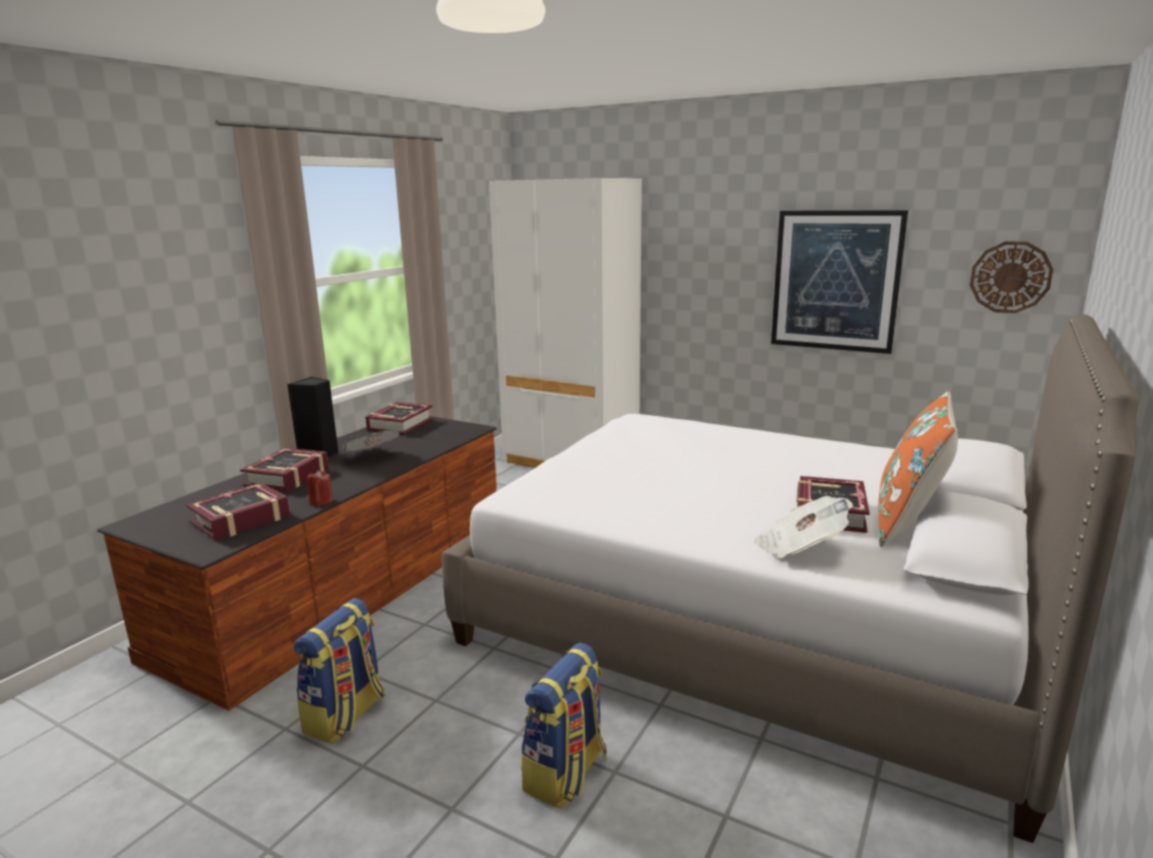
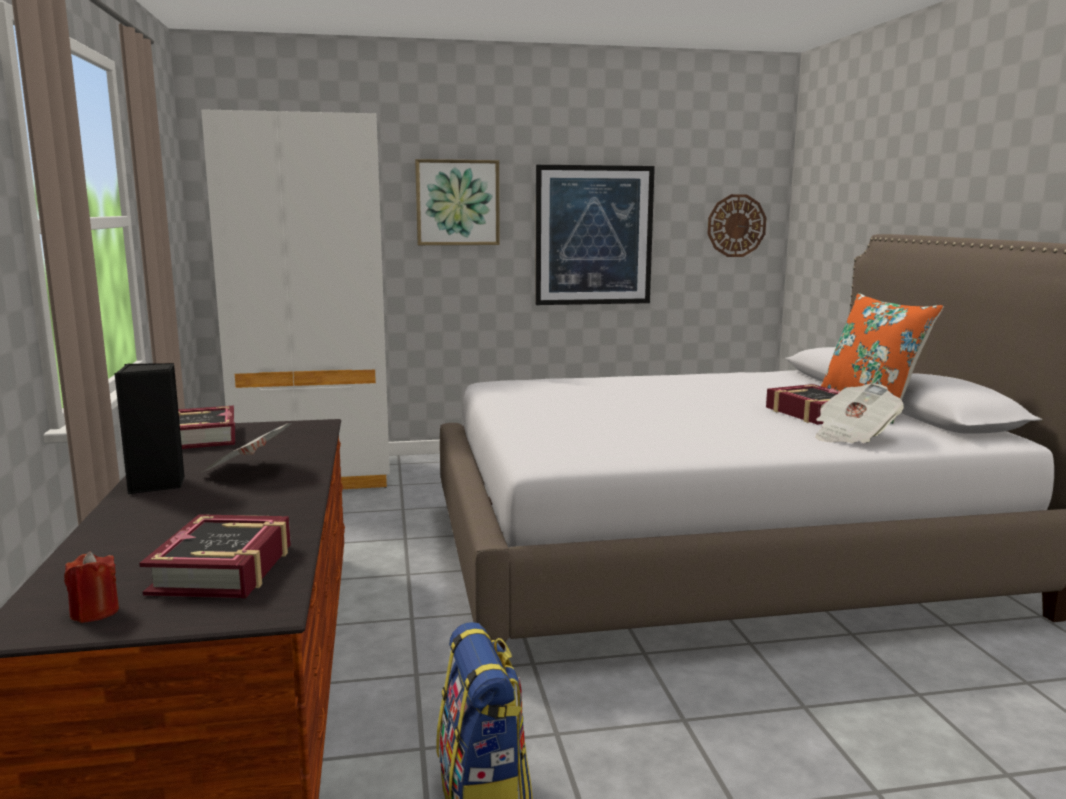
camera: 40 degrees left, 5 degrees down
(287, 477) = (171, 515): book -> none
(321, 501) = (297, 523): red candle -> red candle (95, 612)
(566, 774) = (775, 728): backpack -> none
(707, 246) = (457, 202): none -> picture

